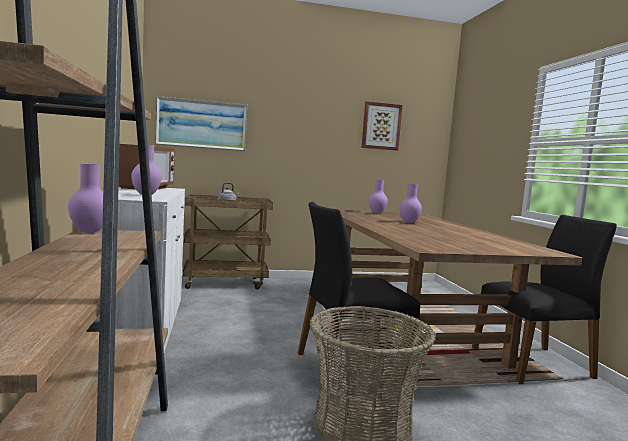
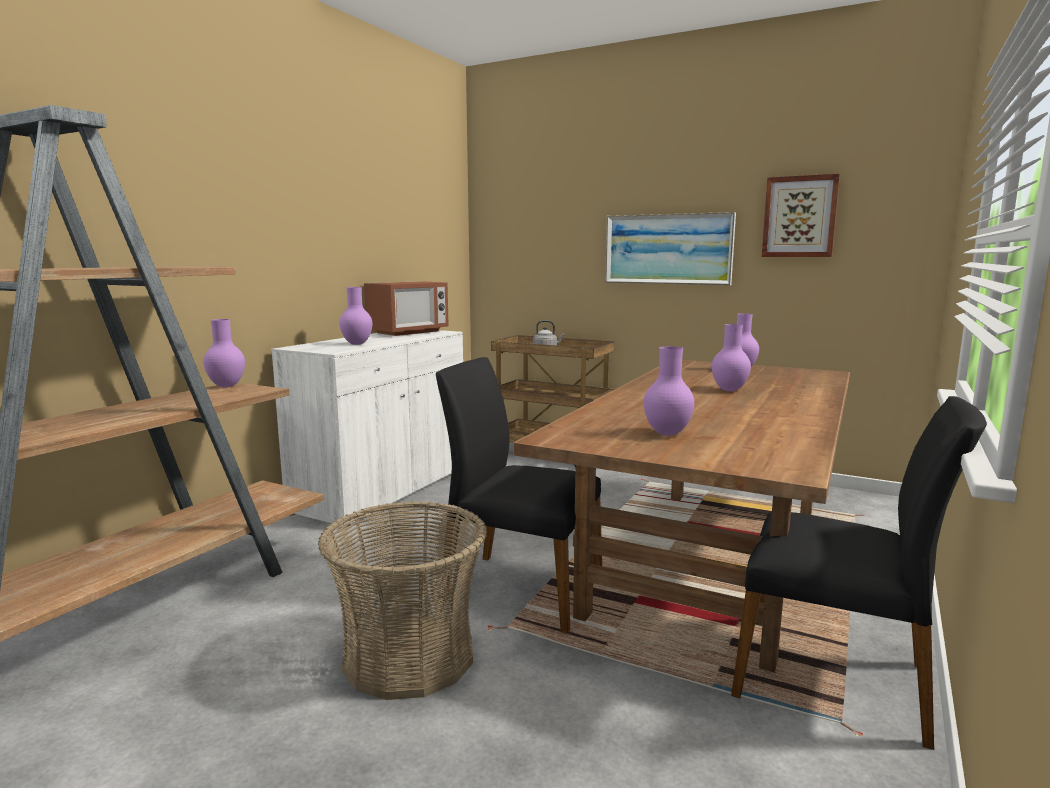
camera: 40 degrees right, 5 degrees up
(202, 124) = (531, 242): picture -> picture (668, 249)
(461, 242) = (667, 433): none -> purple vase

